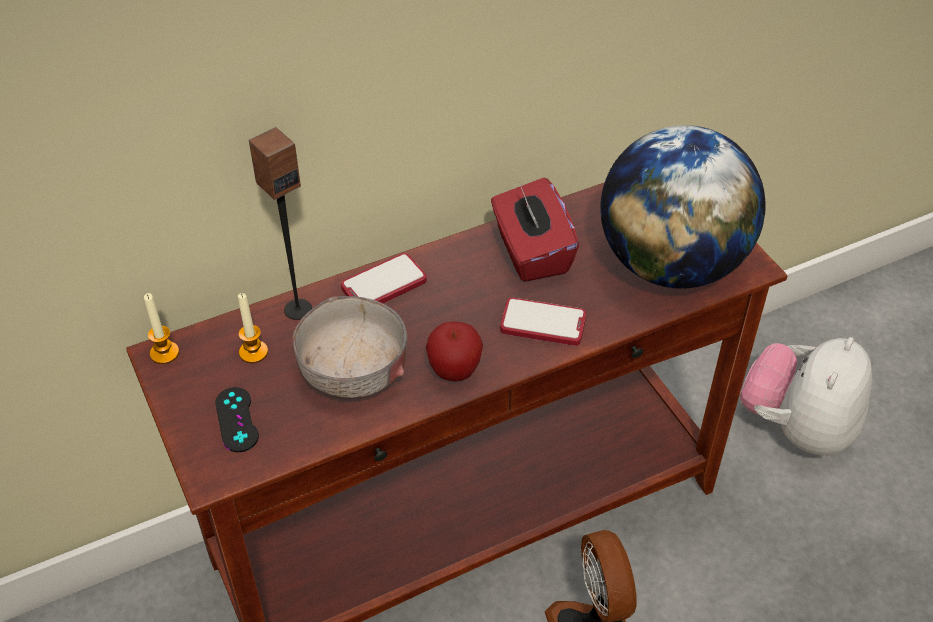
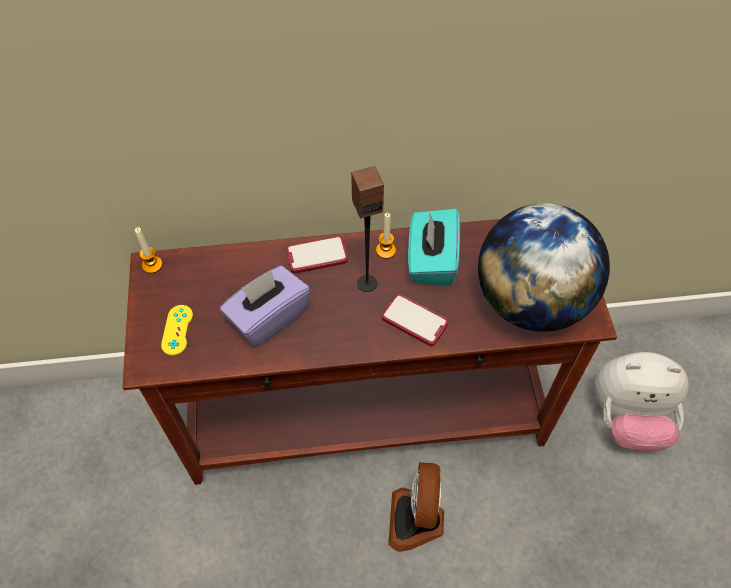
camera: 20 degrees right, 10 degrees up
(237, 420) = (177, 330): black game controller -> yellow game controller
(253, 352) = (208, 282): candle -> candle (386, 250)
(297, 309) = (251, 257): speaker -> speaker (367, 283)
(353, 371) = (268, 317): grey bowl -> purple tissue box
(454, 372) = (335, 340): apple -> none
(531, 252) = (431, 261): red tissue box -> turquoise tissue box
(797, 428) = (627, 418): plush toy -> plush toy turned 135 degrees counterclockwise

